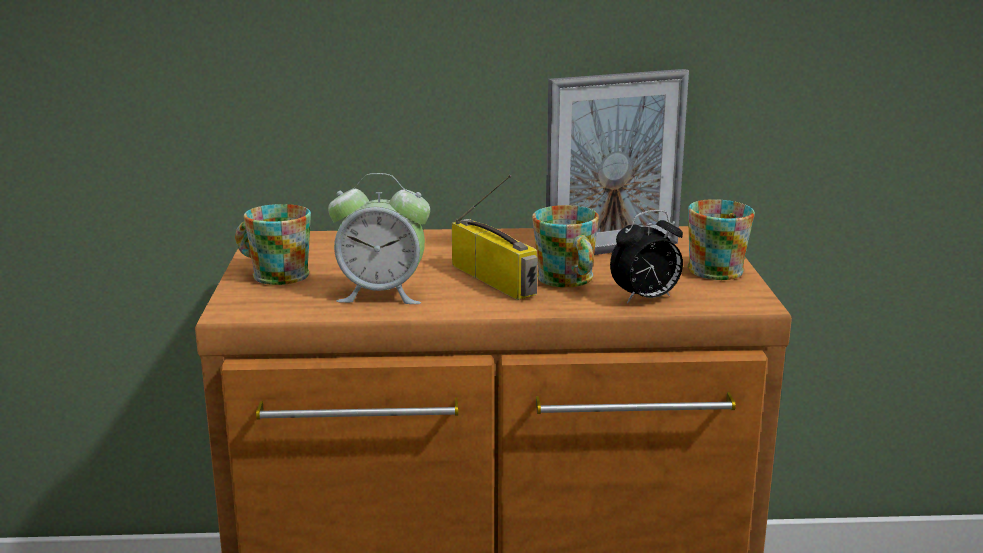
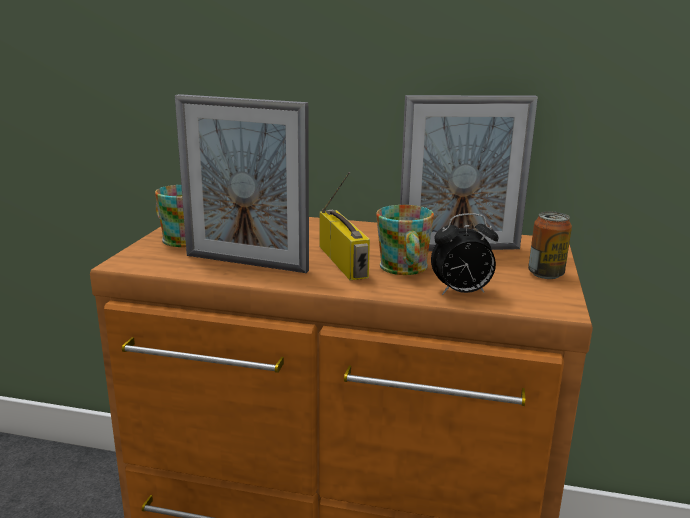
camera: 15 degrees right, 0 degrees up
(382, 294) = (246, 263): alarm clock -> picture frame
(720, 268) = (546, 274): mug -> can

